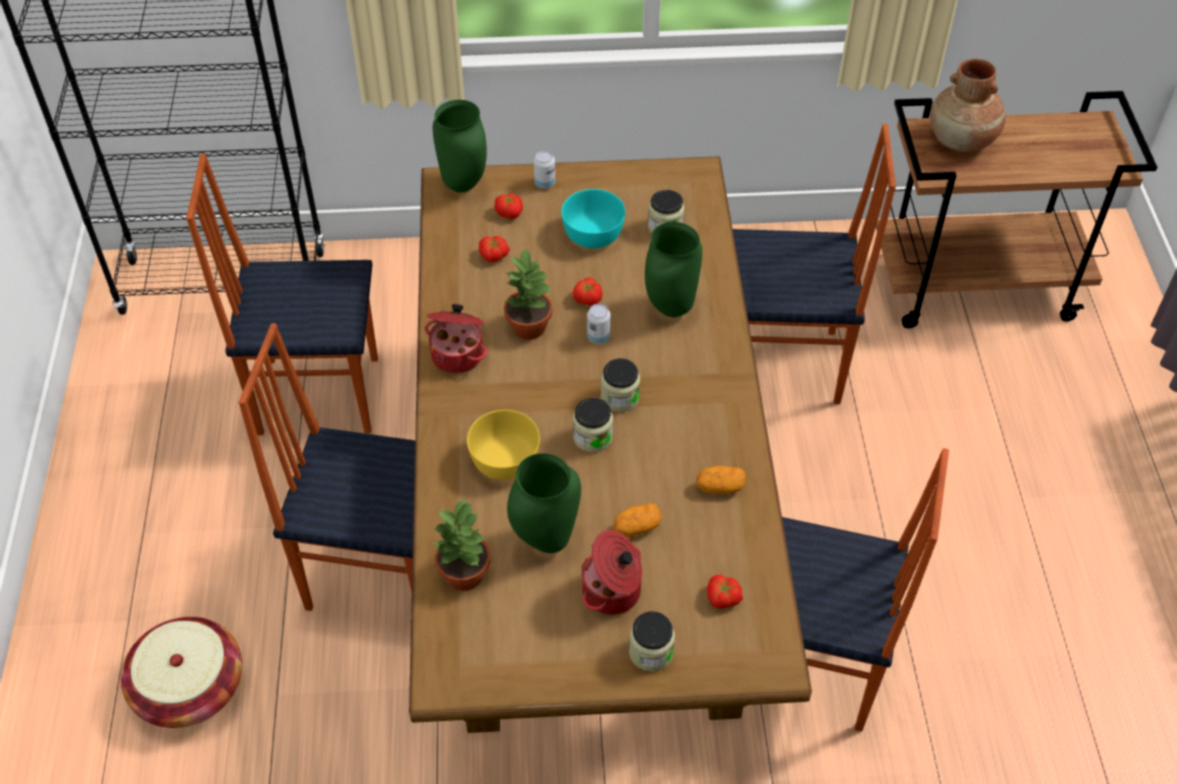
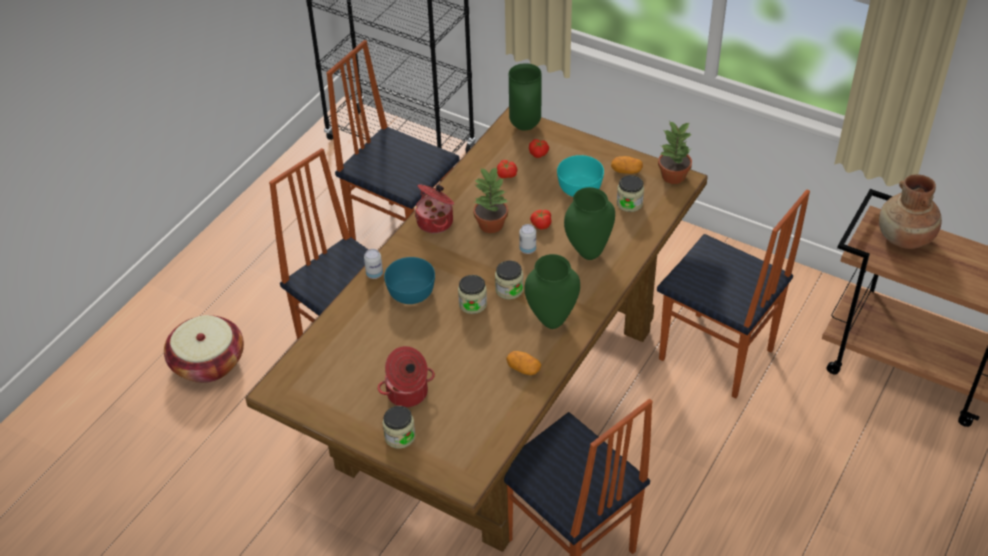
camera: 35 degrees right, 5 degrees down
(465, 574) = (335, 342): potted plant -> potted plant (674, 176)
(503, 459) = (410, 291): yellow bowl -> turquoise bowl
(545, 183) = (576, 145): can -> can (374, 274)
(545, 539) = (395, 346): green vase -> green vase (551, 320)
(636, 527) = (453, 366): potato -> potato (626, 171)
(722, 599) = (467, 430): tomato -> none

